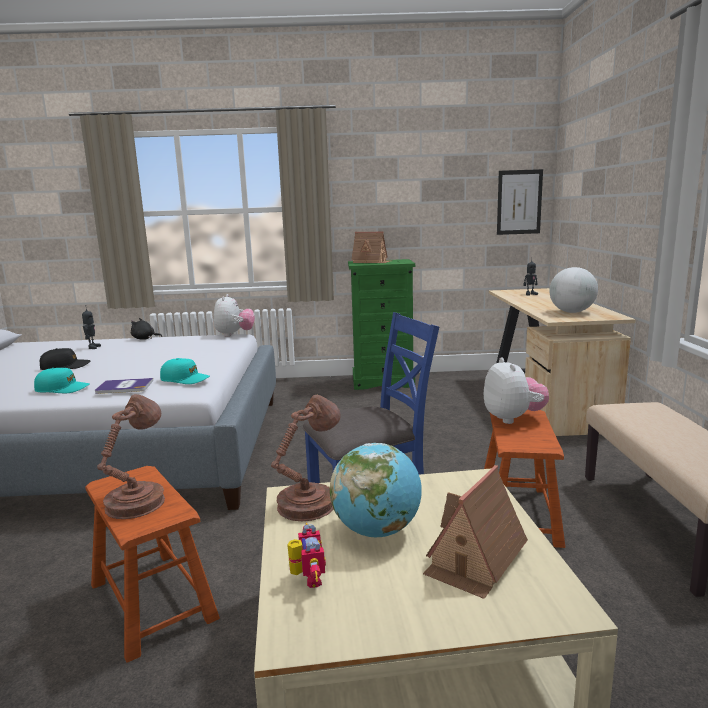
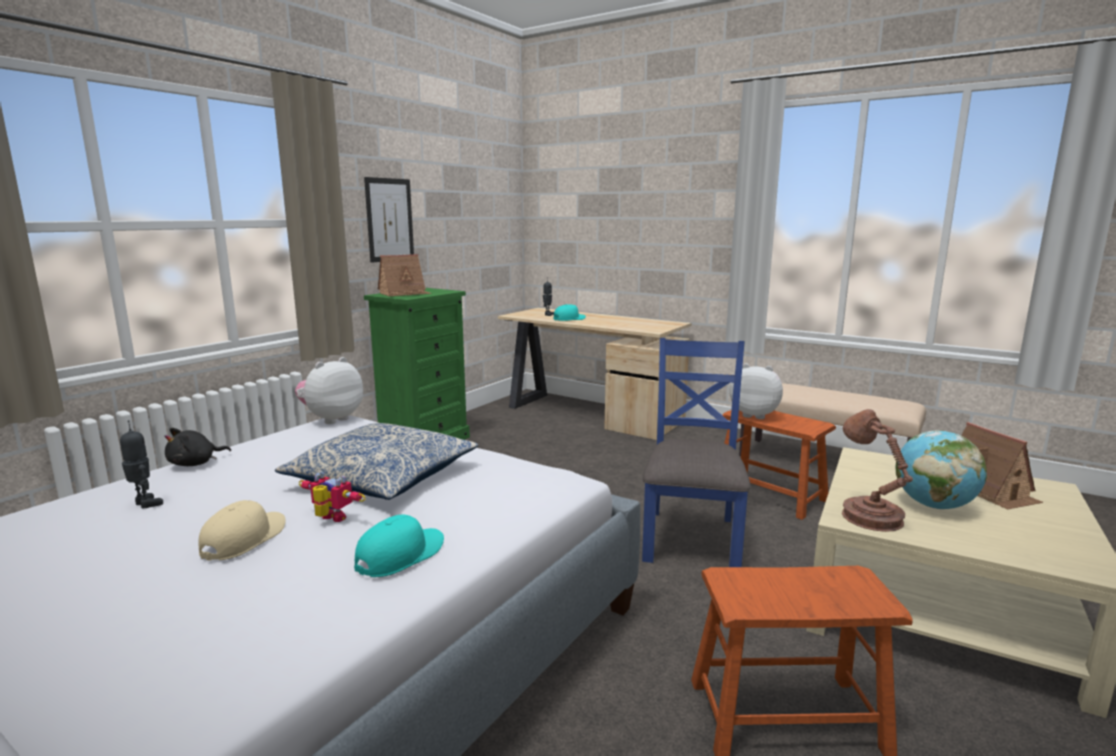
camera: 55 degrees left, 0 degrees up
(65, 366) = (244, 539): black cap -> beige cap
(124, 387) = (490, 510): book -> none
(138, 501) = (810, 591): brown table lamp -> none
(157, 363) = (383, 477): none -> pillow
(185, 379) = (520, 474): turquoise cap -> turquoise cap (569, 319)
(234, 335) = (331, 419): plush toy -> plush toy turned 90 degrees counterclockwise
(307, 579) = (1008, 546): toy robot -> toy robot (330, 520)
(519, 202) = (502, 221): picture -> picture (389, 220)
(571, 312) = (639, 324): globe -> none

